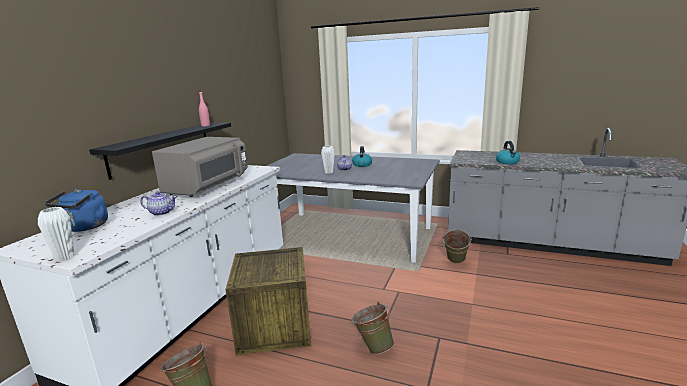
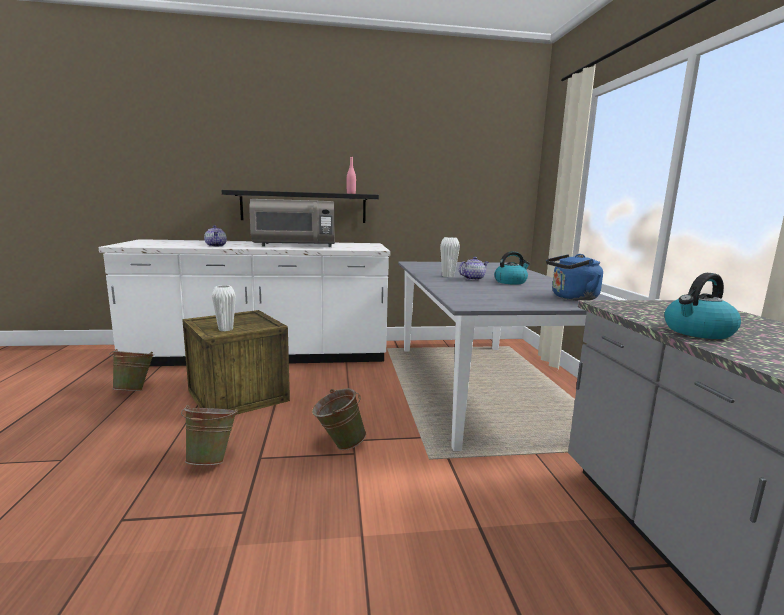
camera: 60 degrees right, 5 degrees down
(65, 257) = (120, 244): white vase -> white vase (225, 329)
(85, 227) = (181, 242): blue kettle -> blue kettle (572, 298)
(455, 262) = (499, 493): green bucket -> green bucket (338, 445)

